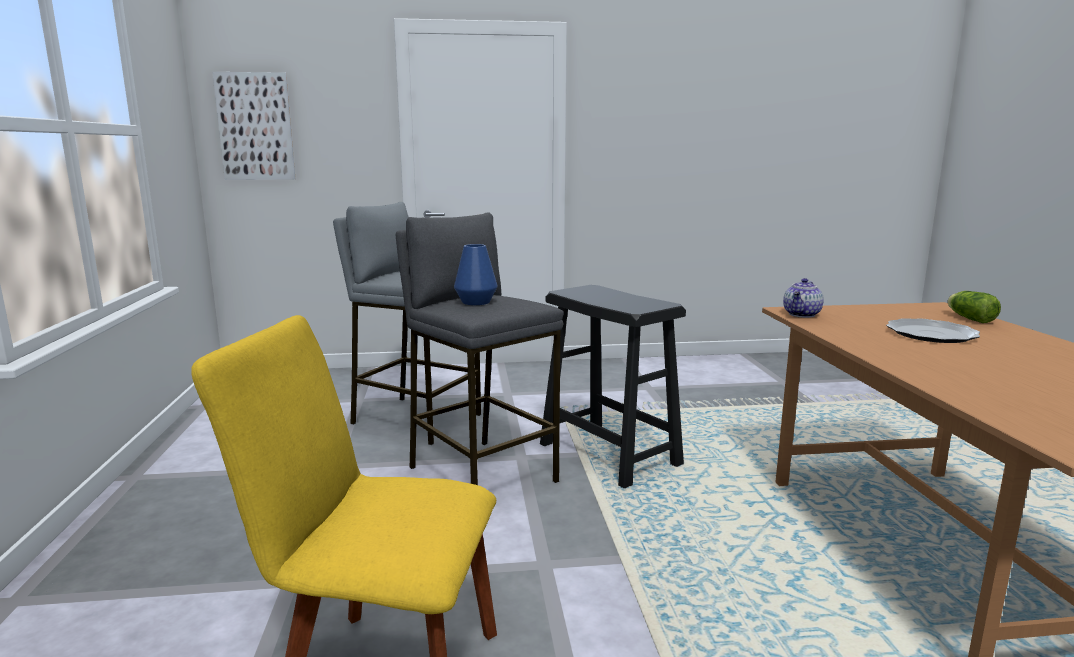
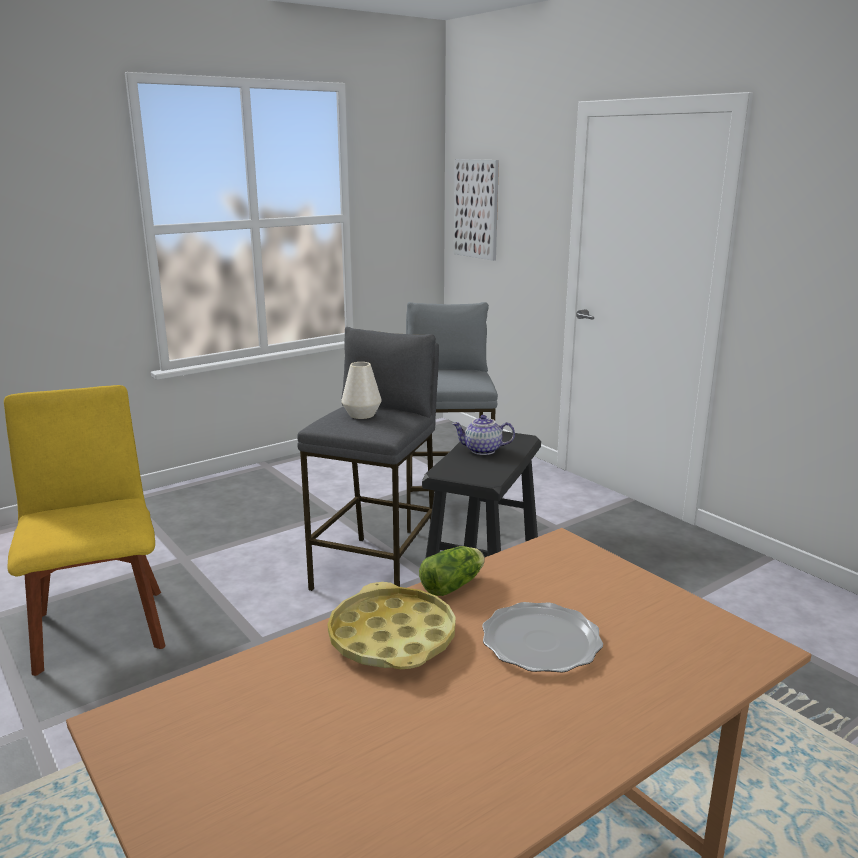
camera: 60 degrees right, 5 degrees up
(476, 302) = (361, 415): blue vase -> white vase
(802, 315) = (546, 552): teapot -> teapot (482, 450)
(922, 360) = (392, 637): none -> yellow tray
(969, 318) = (695, 674): lettuce -> lettuce (454, 585)

